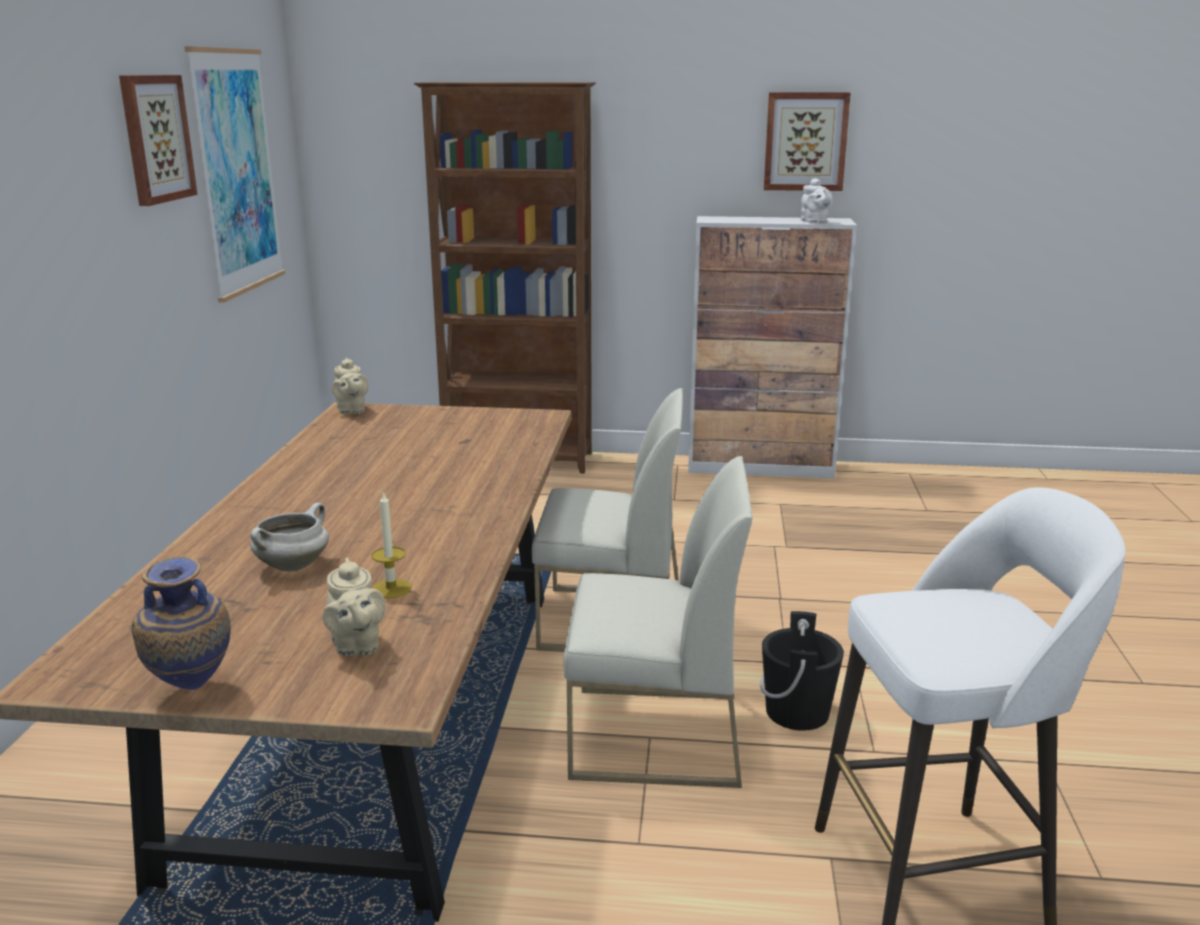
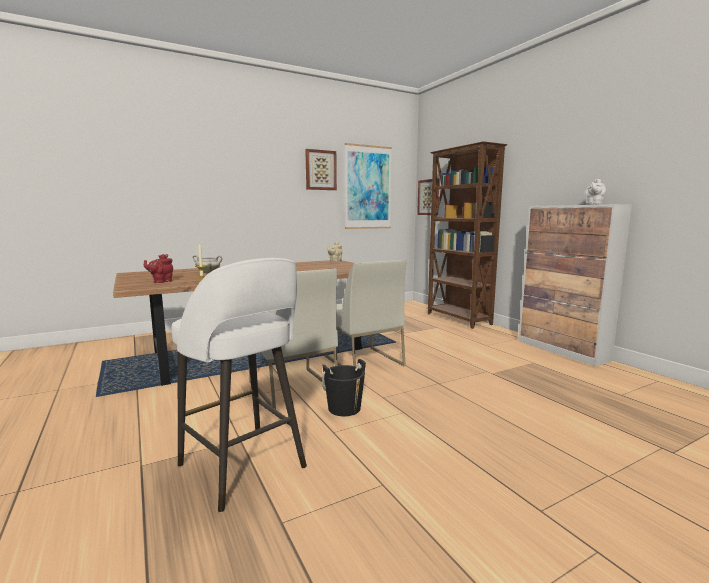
camera: 55 degrees right, 10 degrees down
(191, 692) = (127, 278): vase -> none
(356, 646) = (161, 281): beige teapot -> red teapot
(805, 141) = (607, 160): picture -> picture (429, 197)

